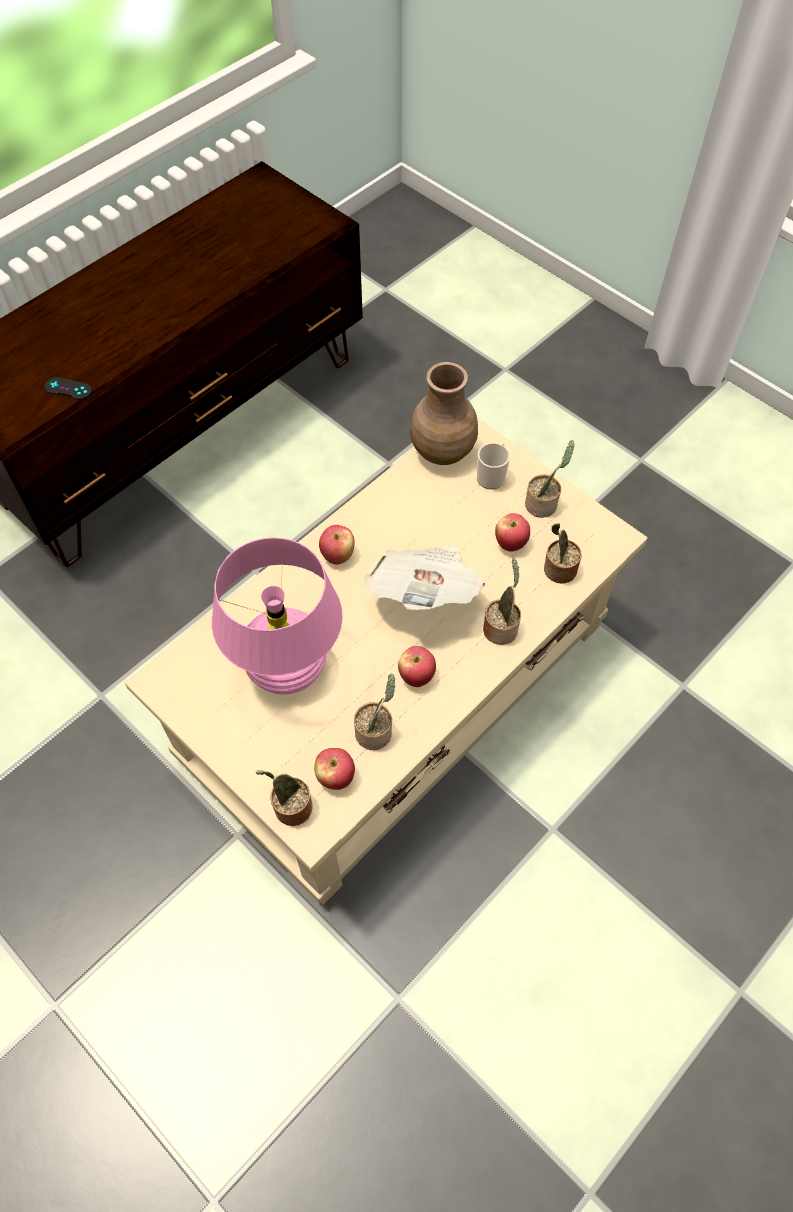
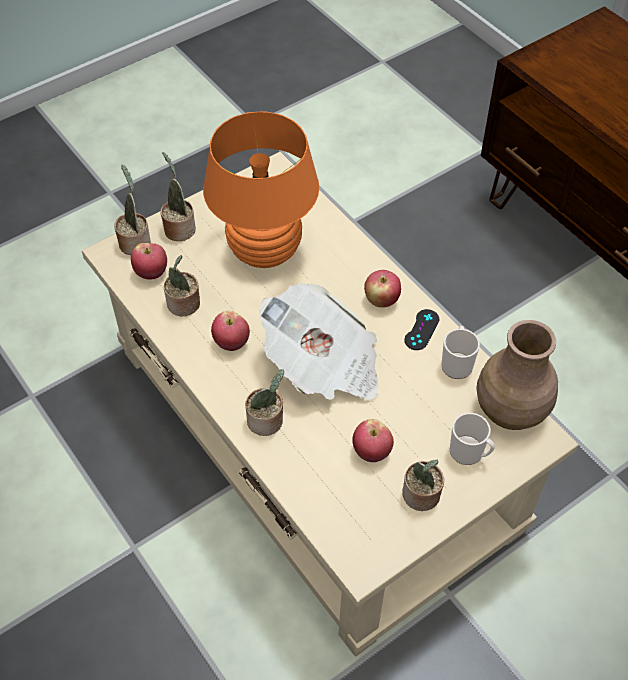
camera: 100 degrees right, 5 degrees down
(68, 389) = (582, 98): black game controller -> black game controller (421, 330)
(287, 669) = (264, 251): pink table lamp -> orange table lamp
(400, 491) = (457, 363): none -> mug
(558, 570) = (327, 490): potted plant -> potted plant (179, 228)

